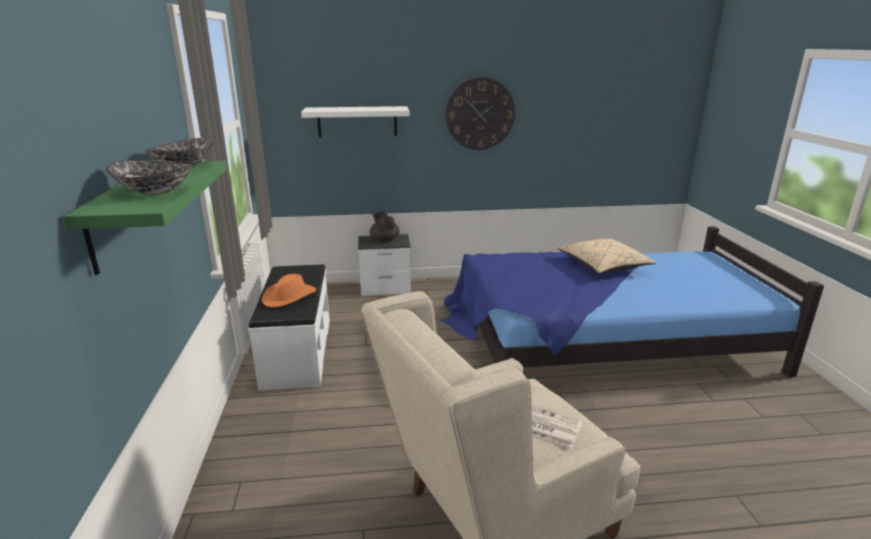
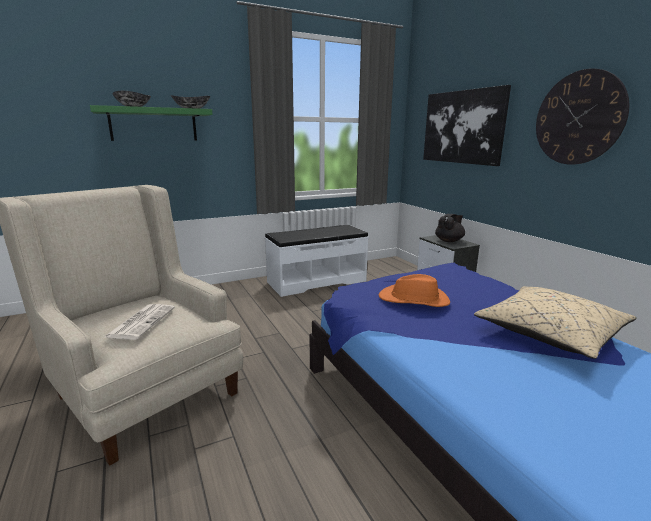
camera: 70 degrees right, 5 degrees down
(289, 296) = (305, 233): orange hat -> orange hat (414, 300)
(357, 121) = (462, 127): white shelf -> picture

